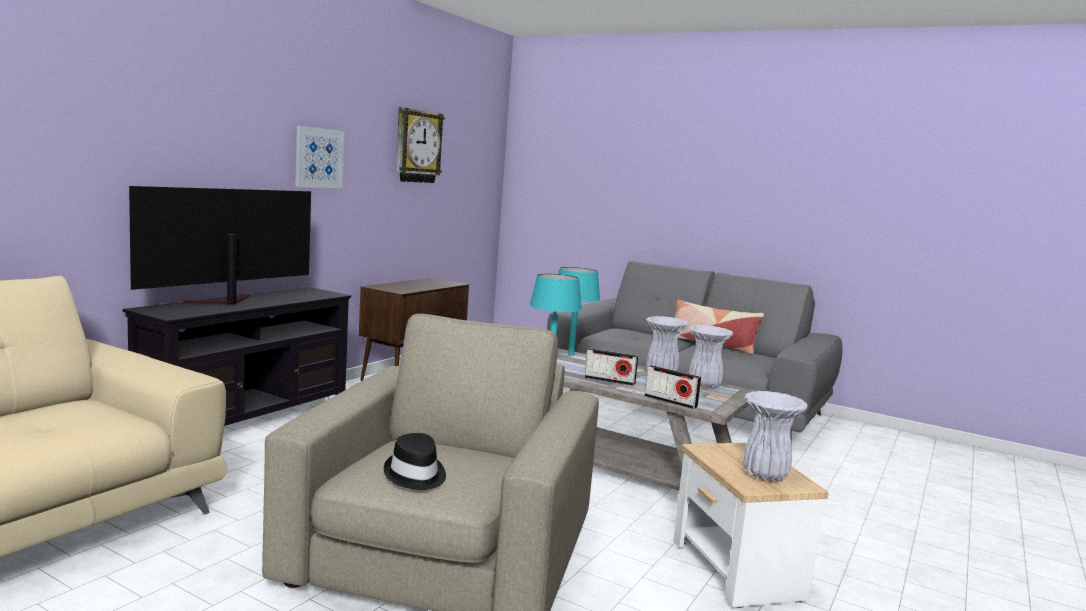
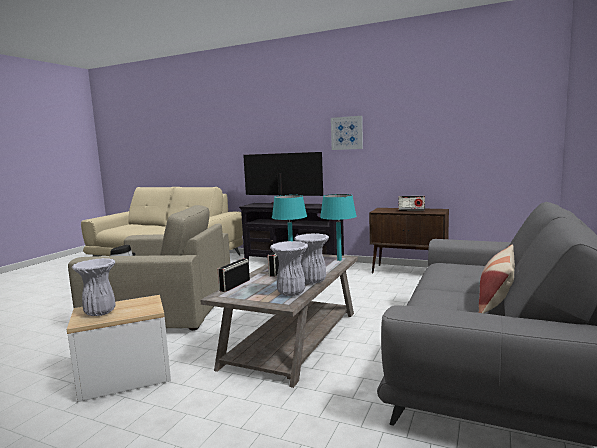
camera: 85 degrees right, 0 degrees up
(417, 146) = (433, 115): wall clock -> none
(419, 284) = (411, 210): none -> radio

